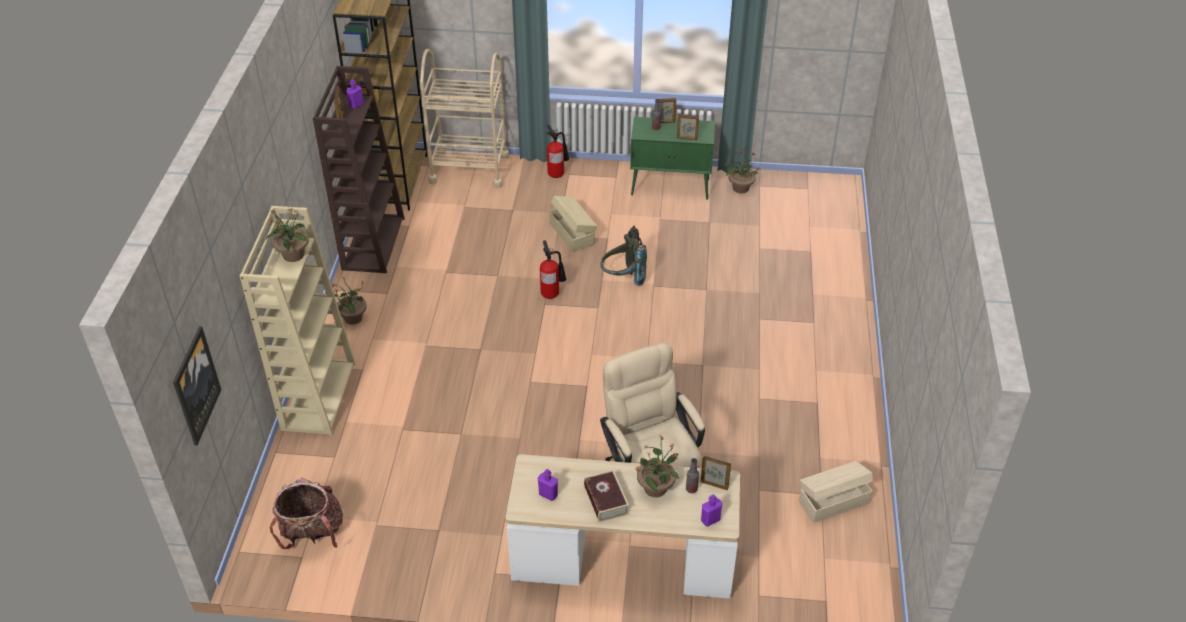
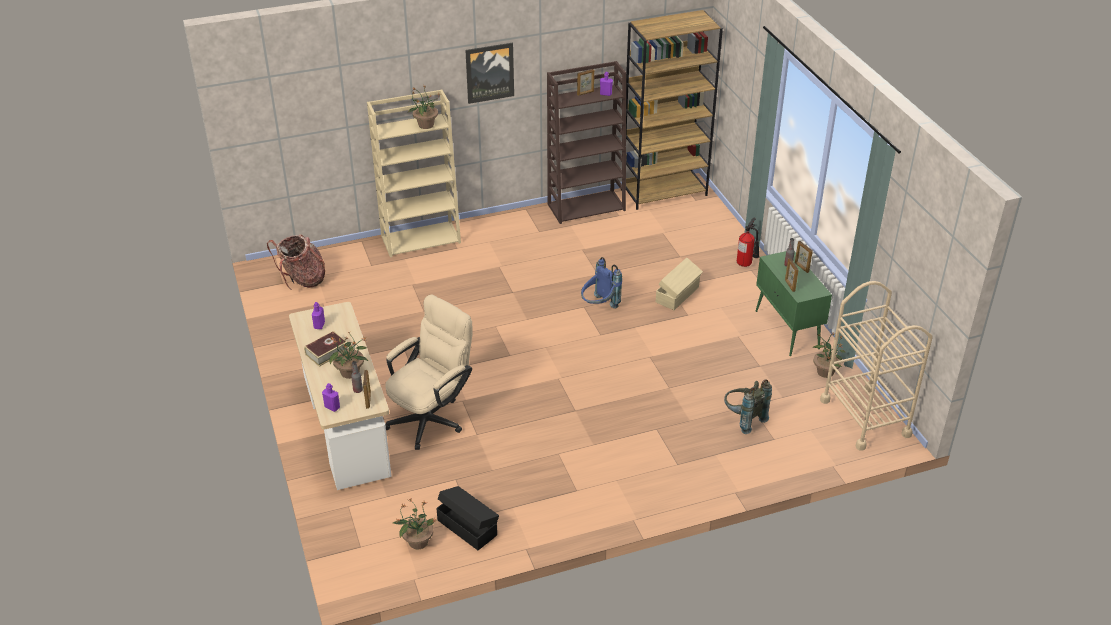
camera: 65 degrees right, 5 degrees down
(195, 385) = (275, 127): picture -> picture (489, 72)
(352, 318) = (503, 226): potted plant -> potted plant (417, 542)
(469, 169) = (709, 220): beige cart -> beige cart (865, 417)
(552, 293) = (599, 306): fire extinguisher -> blue backpack
(623, 278) = (645, 337): grey backpack -> grey backpack (743, 419)
(832, 501) = (467, 527): beige storage box -> black storage box

